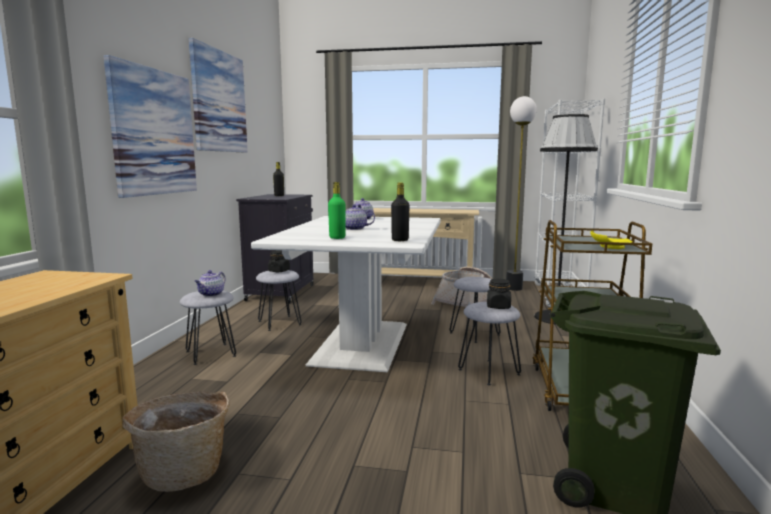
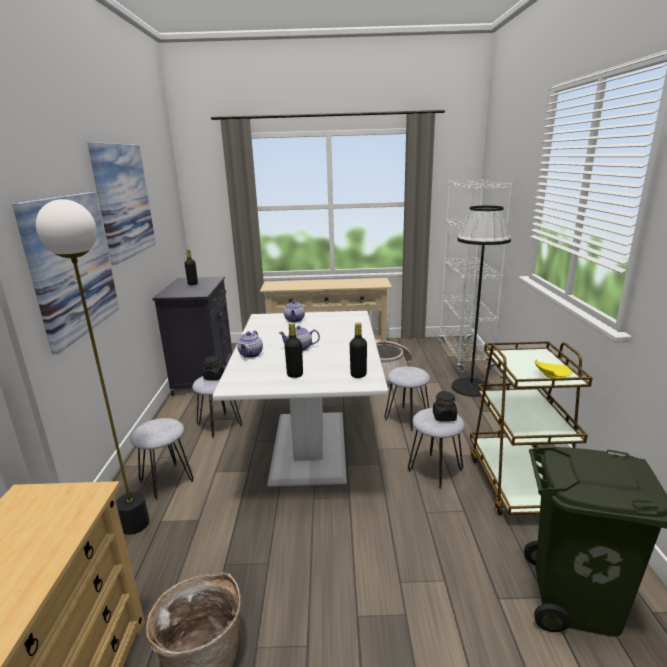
camera: 10 degrees left, 10 degrees up
(211, 294) = (162, 429): teapot -> teapot (251, 355)
(337, 238) = (295, 375): green bottle -> black bottle
(514, 288) = (422, 349): floor lamp -> floor lamp (135, 524)

